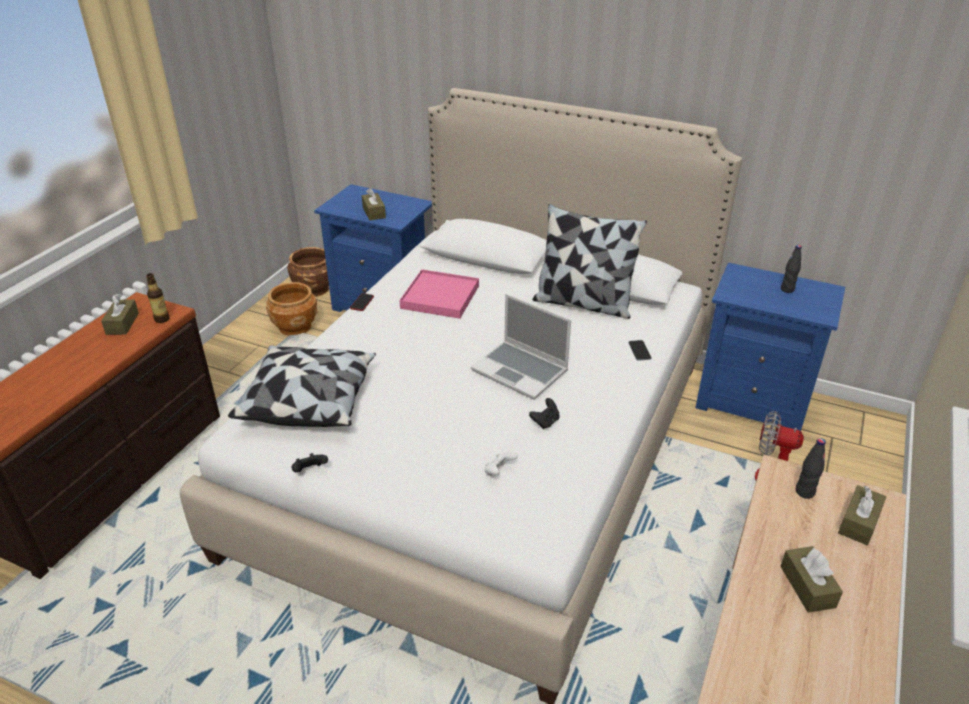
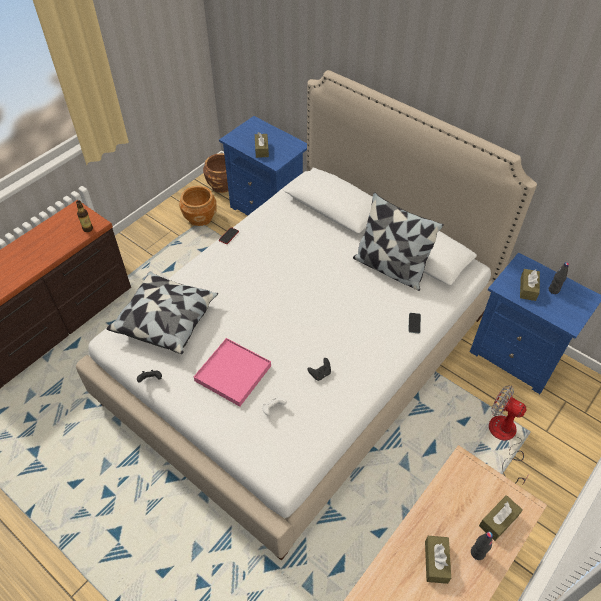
camera: 15 degrees right, 15 degrees up
(122, 323) = (62, 228): brown tissue box -> brown tissue box (528, 288)
(440, 297) = (286, 241): pink tray -> pink tray (233, 373)
(521, 371) = (320, 324): laptop -> none
(804, 492) = (471, 485): black bottle -> black bottle (477, 553)

